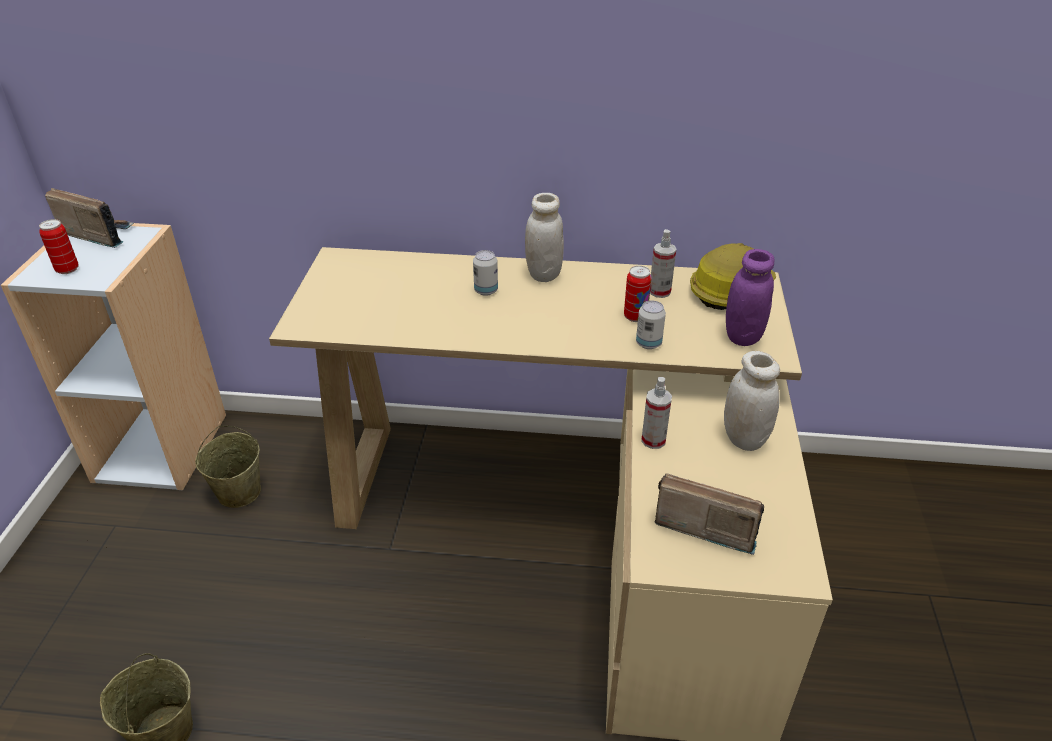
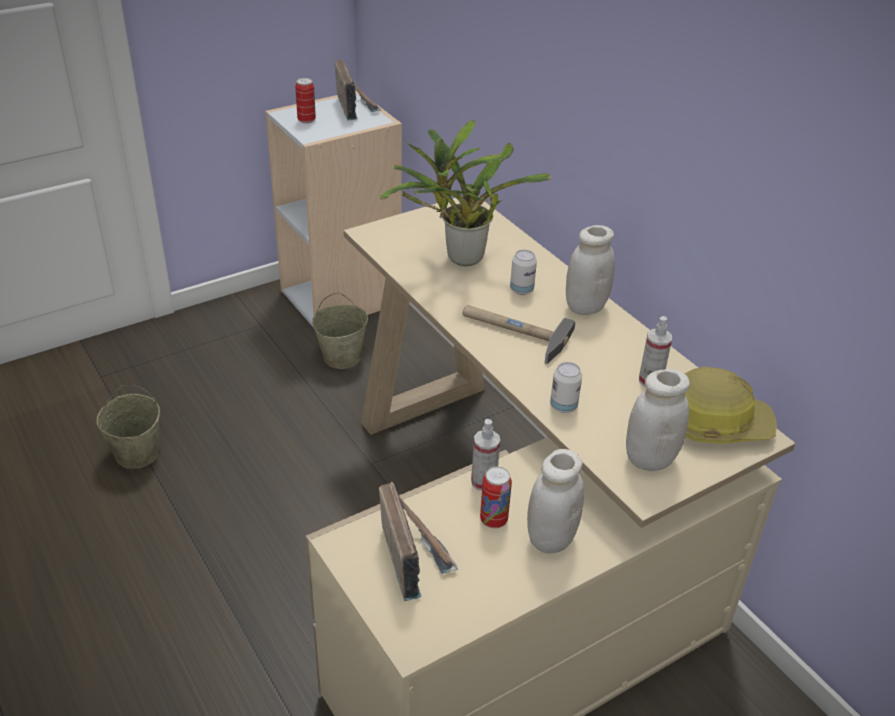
camera: 50 degrees right, 0 degrees up
(402, 298) = (459, 258): none -> potted plant
(533, 321) = (513, 332): none -> hammer
(635, 317) = (592, 382): can -> can (493, 520)
(742, 336) = (649, 459): purple jar -> white jar

